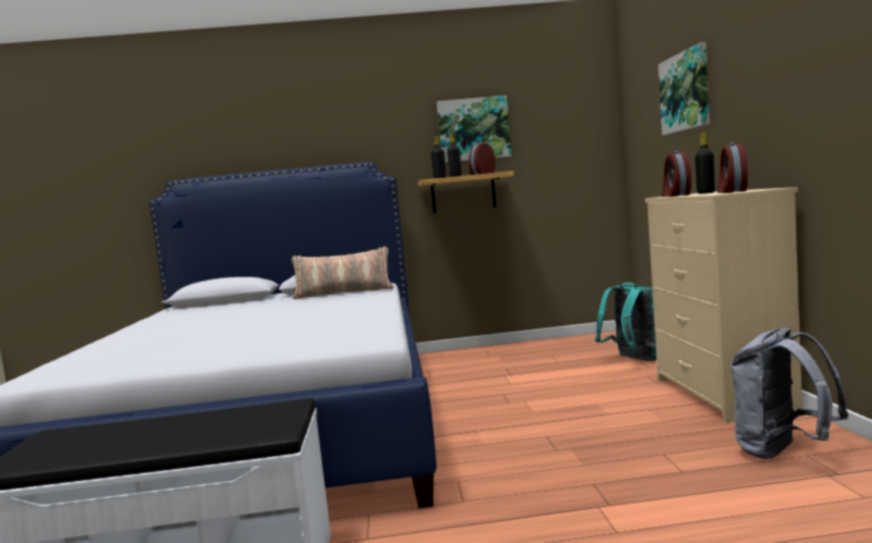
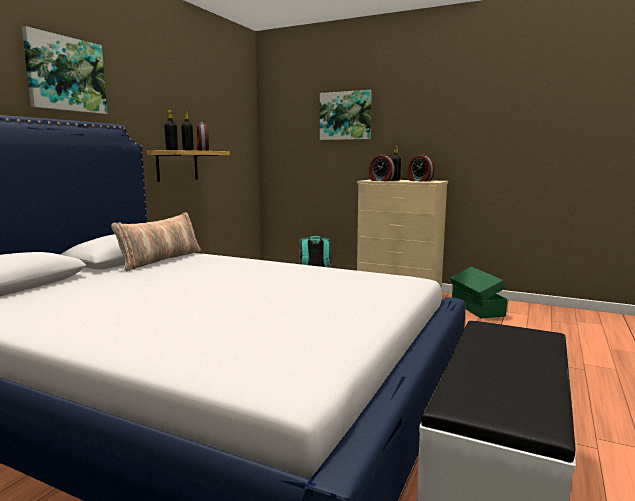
camera: 60 degrees left, 5 degrees up
(473, 129) = (184, 109): picture -> picture (65, 74)
(783, 452) = (476, 308): grey backpack -> green storage box

